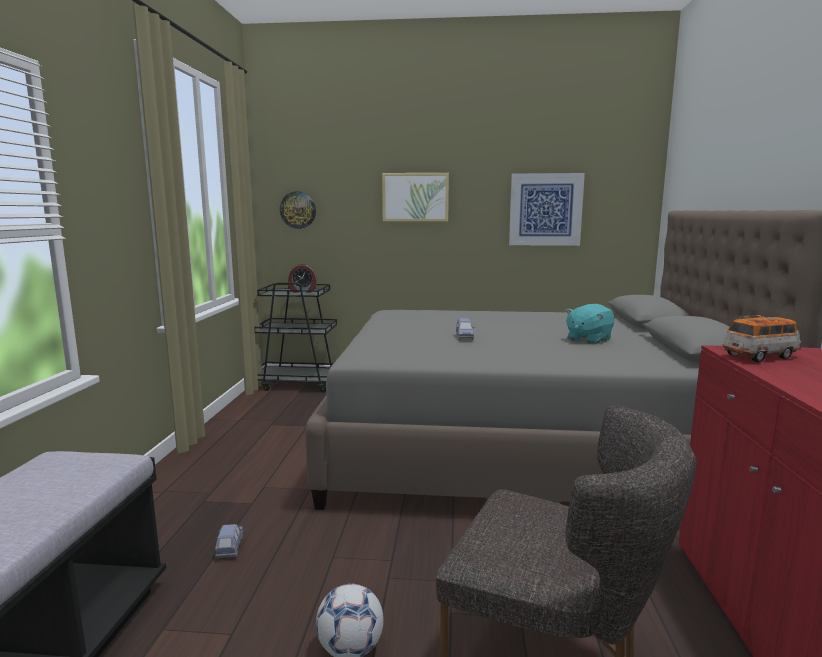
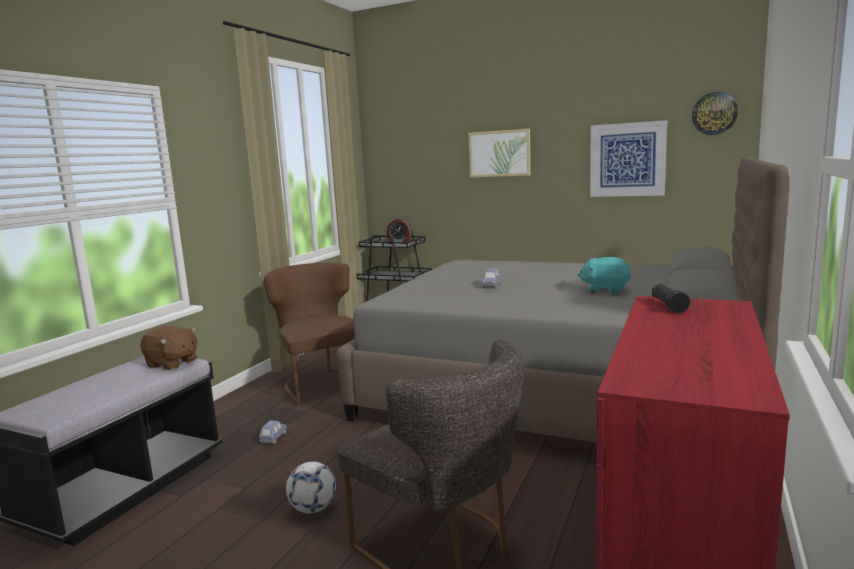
camera: 20 degrees right, 0 degrees up
(98, 467) = (172, 363): none -> brown plush toy
(251, 462) = (322, 383): none -> brown chair
(298, 210) = (398, 170): wall clock -> wall clock (714, 113)
(588, 339) = (605, 290): turquoise plush toy -> turquoise plush toy turned 45 degrees clockwise
(760, 356) = (668, 306): toy car -> black flashlight

